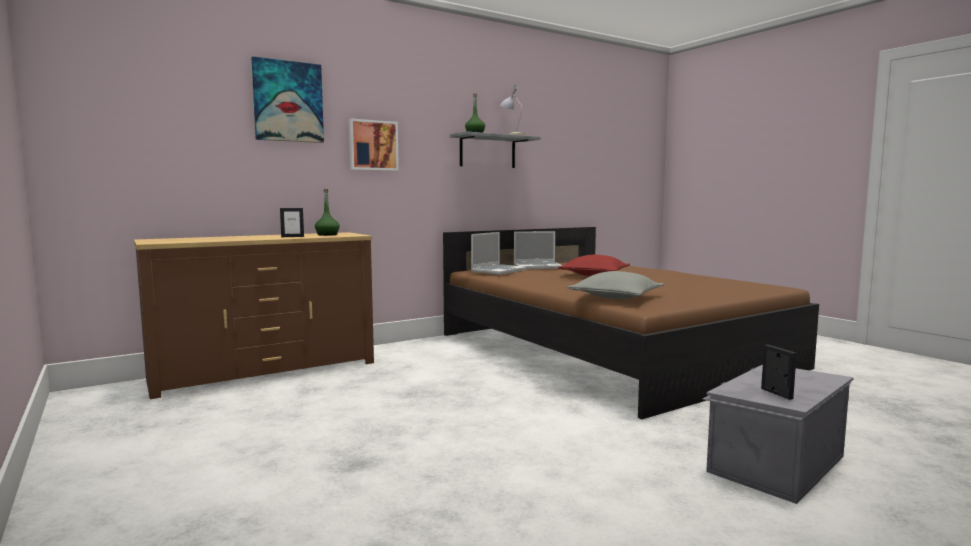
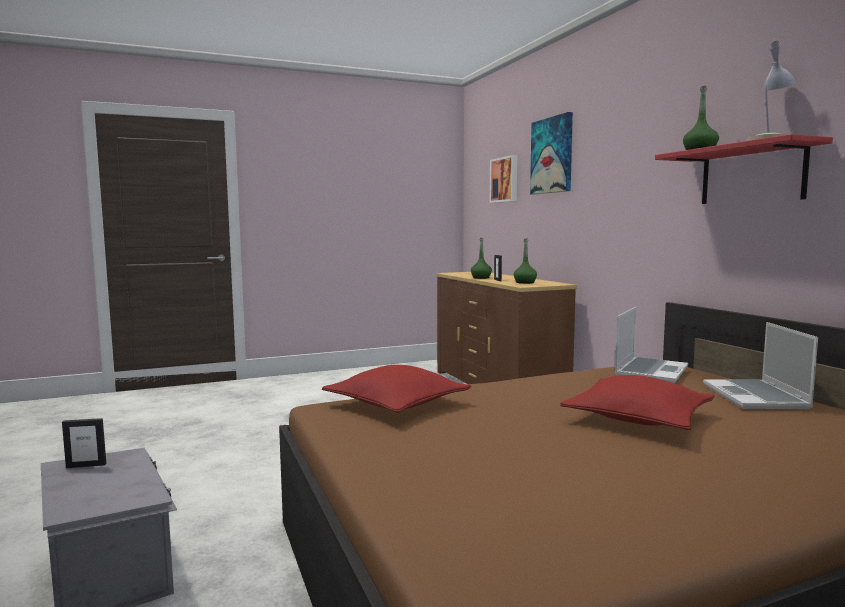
camera: 100 degrees right, 0 degrees up
(255, 238) = (481, 278): none -> green bottle
(373, 145) = (607, 187): picture -> picture (505, 179)
(487, 151) = (751, 175): grey shelf -> red shelf
(498, 271) = (650, 371): laptop -> laptop turned 105 degrees counterclockwise
(616, 297) = (397, 404): grey pillow -> red pillow

